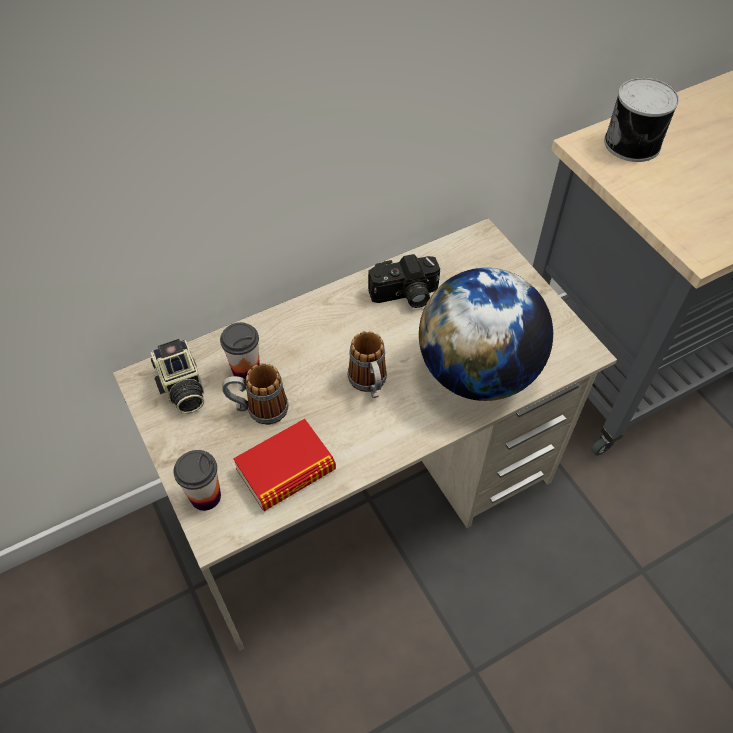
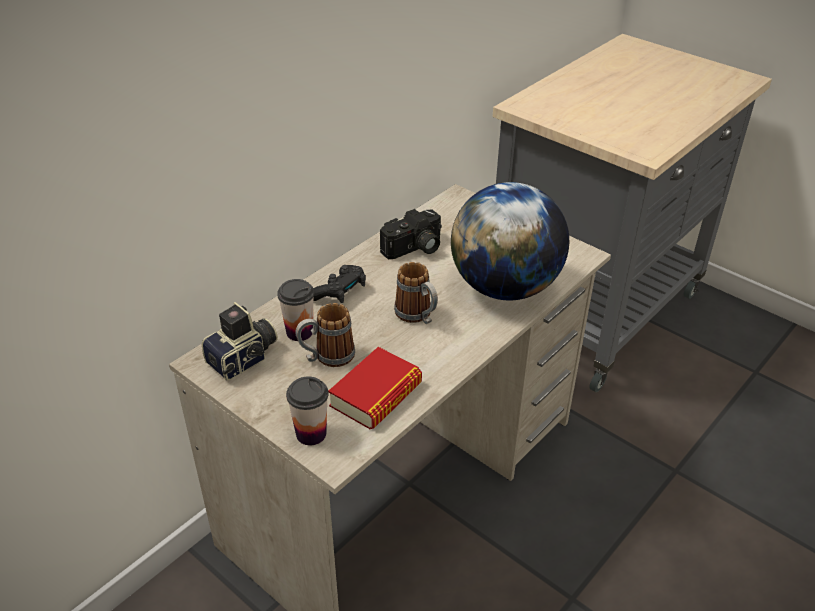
camera: 20 degrees left, 15 degrees down
(181, 388) = (244, 359): camera -> camera turned 90 degrees counterclockwise
(306, 331) = (340, 292): none -> black game controller
(634, 143) = (556, 98): can -> none

